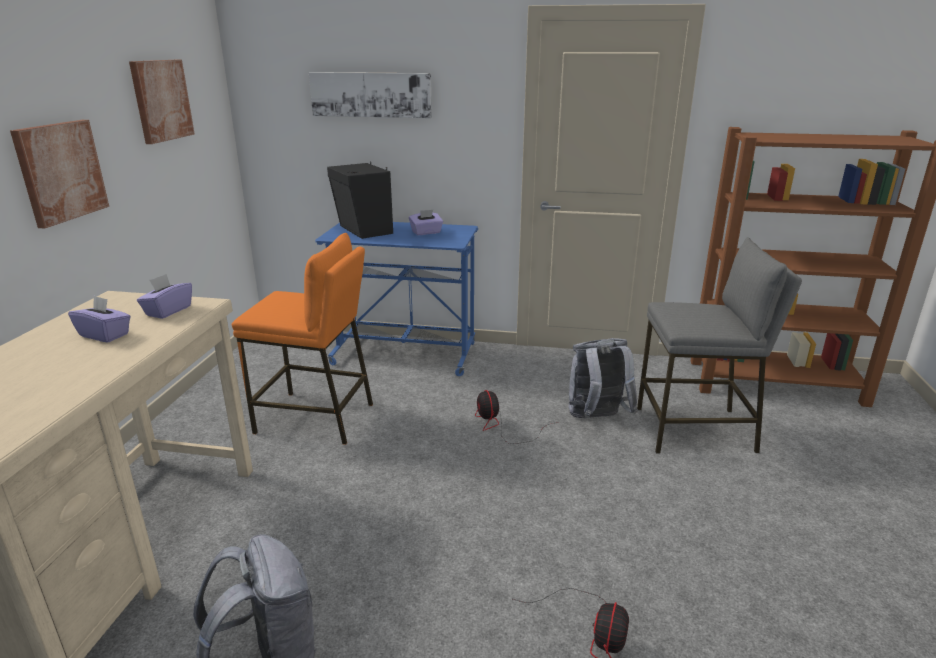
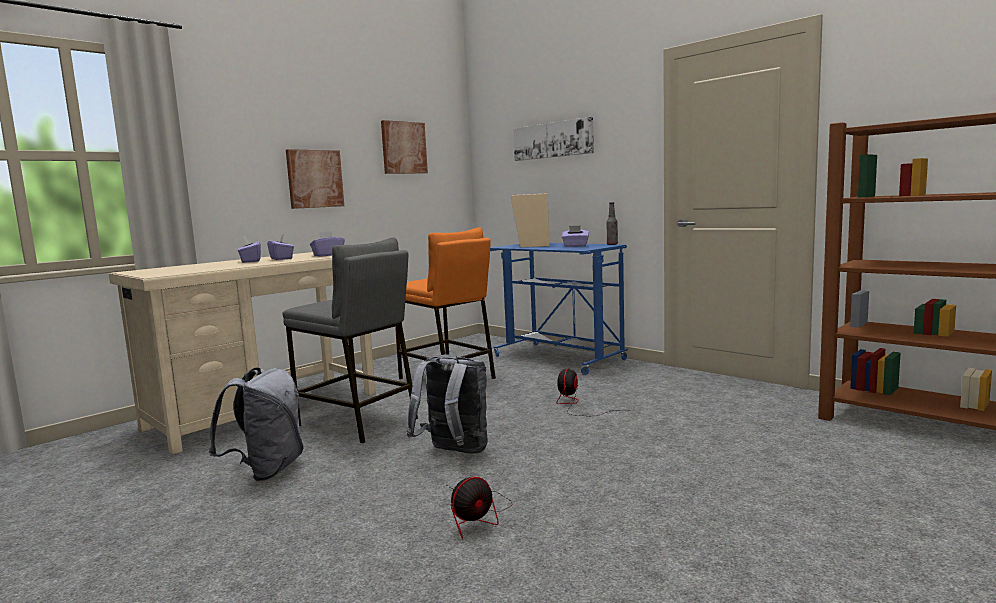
camera: 35 degrees right, 15 degrees down
(58, 353) = (250, 261): none -> purple tissue box
(363, 230) = (531, 245): black speaker -> beige speaker
(463, 227) = (612, 244): none -> bottle
(596, 418) = (671, 415): grey backpack -> grey backpack (454, 453)
(695, 430) = (768, 439): grey stool -> grey stool (358, 422)

